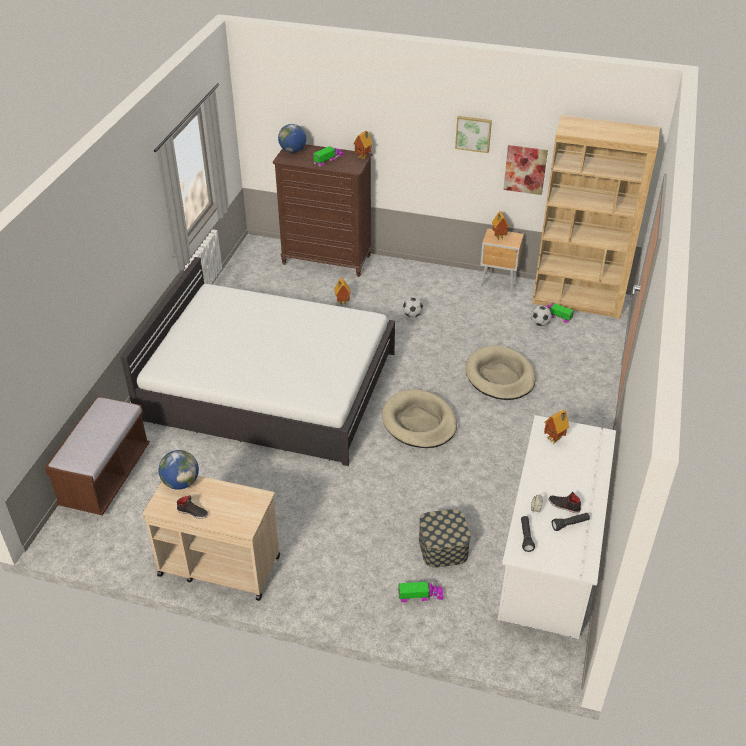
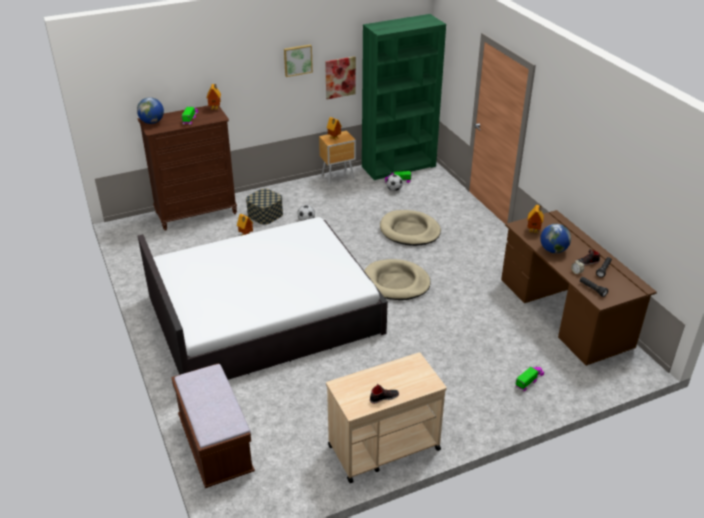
camera: 40 degrees left, 5 degrees down
(181, 483) = (348, 385): globe -> globe (553, 250)
(443, 547) = (505, 346): storage box -> storage box (265, 214)
(551, 553) = (564, 313): white desk -> brown desk
(578, 300) = (399, 166): brown bookcase -> green bookcase

